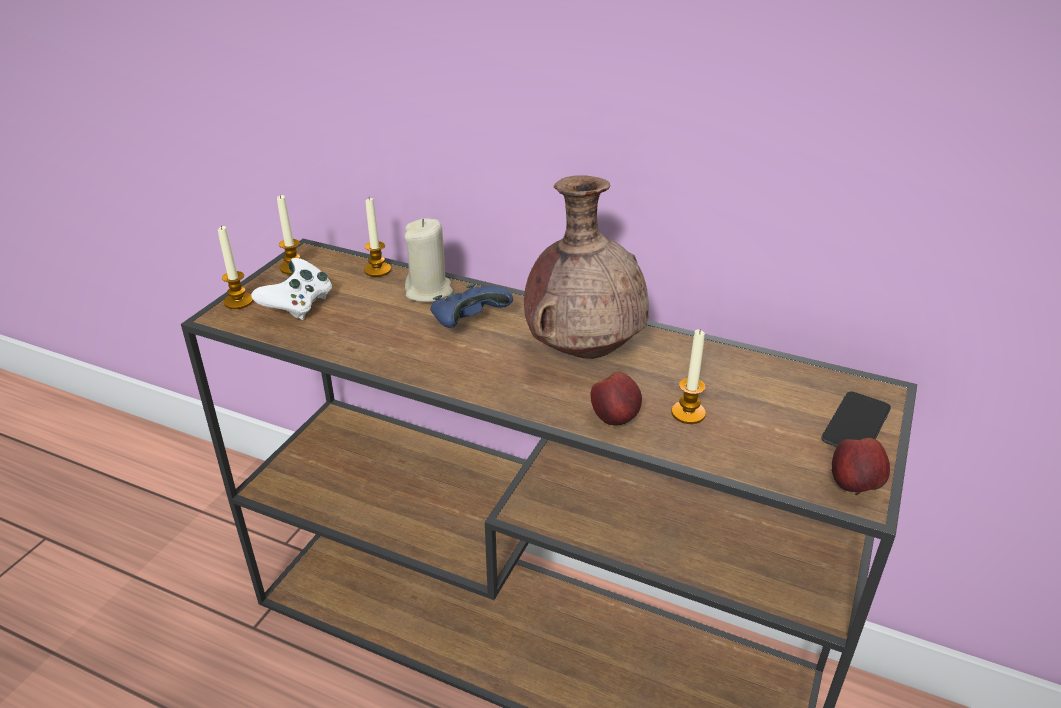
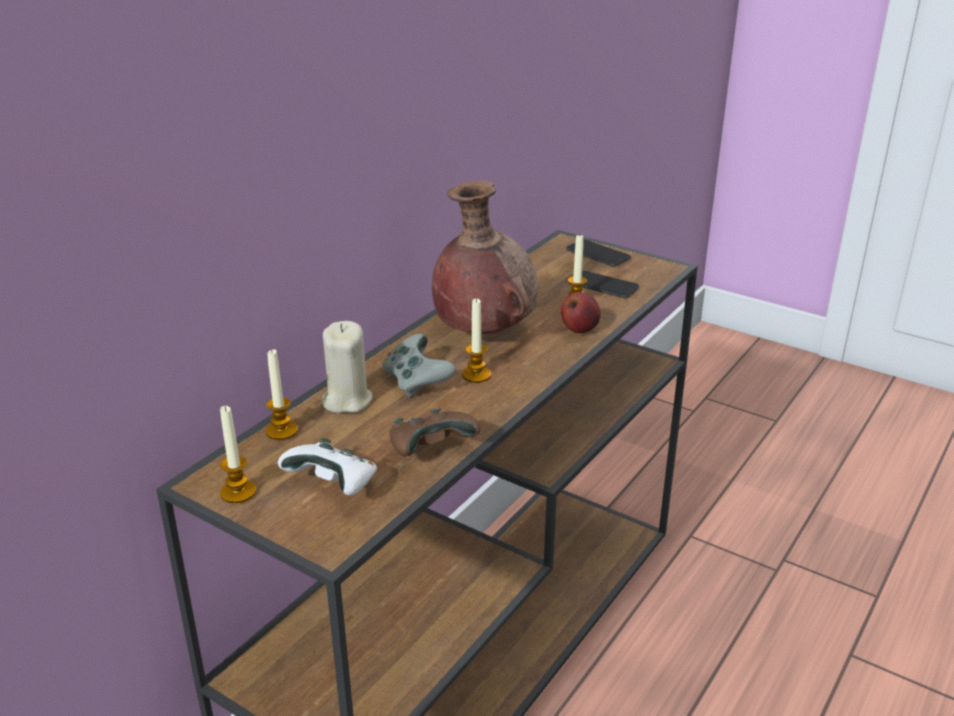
camera: 80 degrees left, 5 degrees down
(238, 301) = (303, 533): candle -> candle (476, 375)
(350, 344) = (431, 450): none -> brown game controller
(468, 322) = (416, 382): blue game controller -> grey game controller
(755, 434) = (603, 285): none -> phone
(854, 487) = (657, 266): apple -> none

